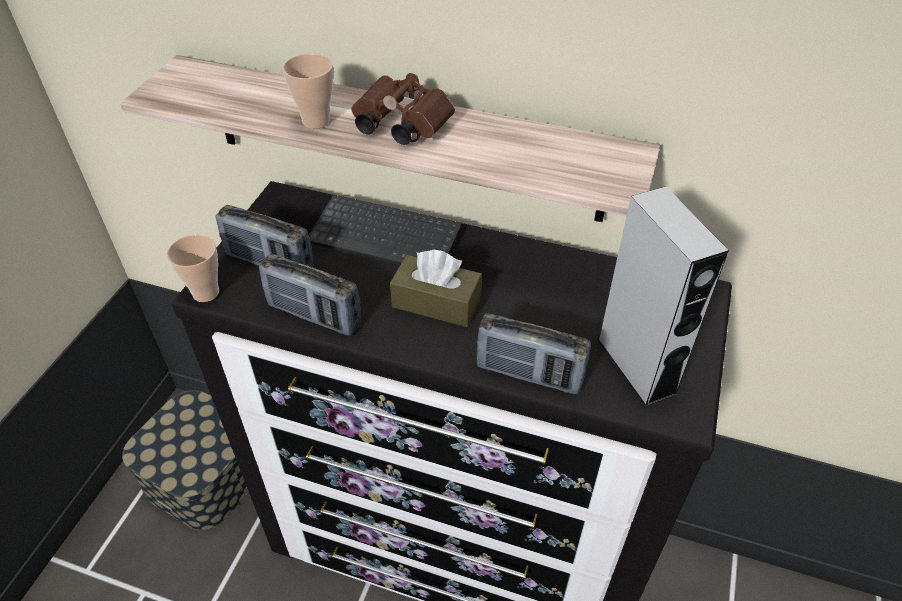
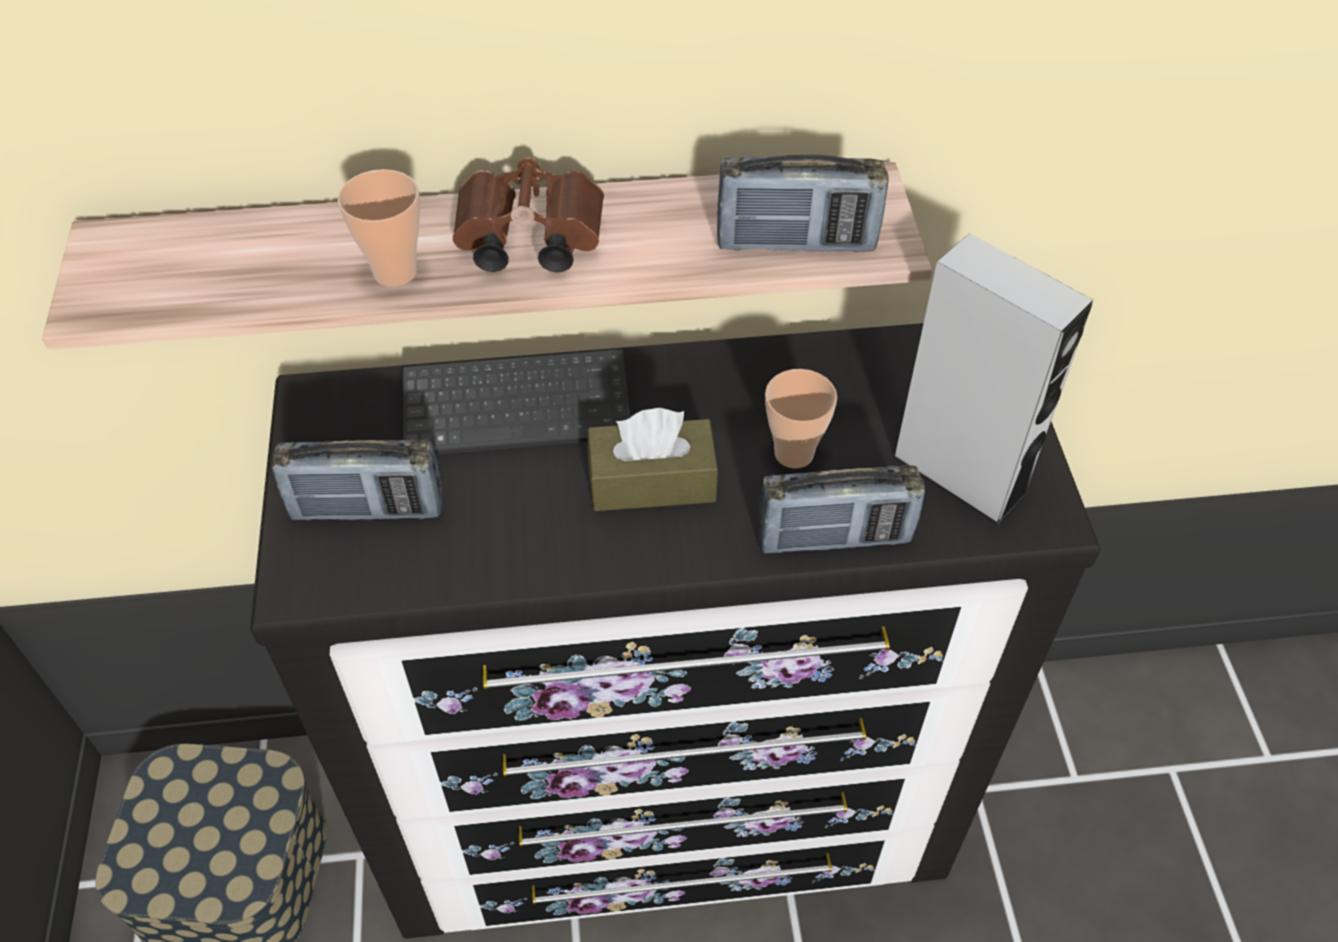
camera: 25 degrees left, 5 degrees up
(206, 293) = (299, 592): cup -> cup (794, 453)
(314, 315) = (489, 565): radio -> radio (796, 242)

